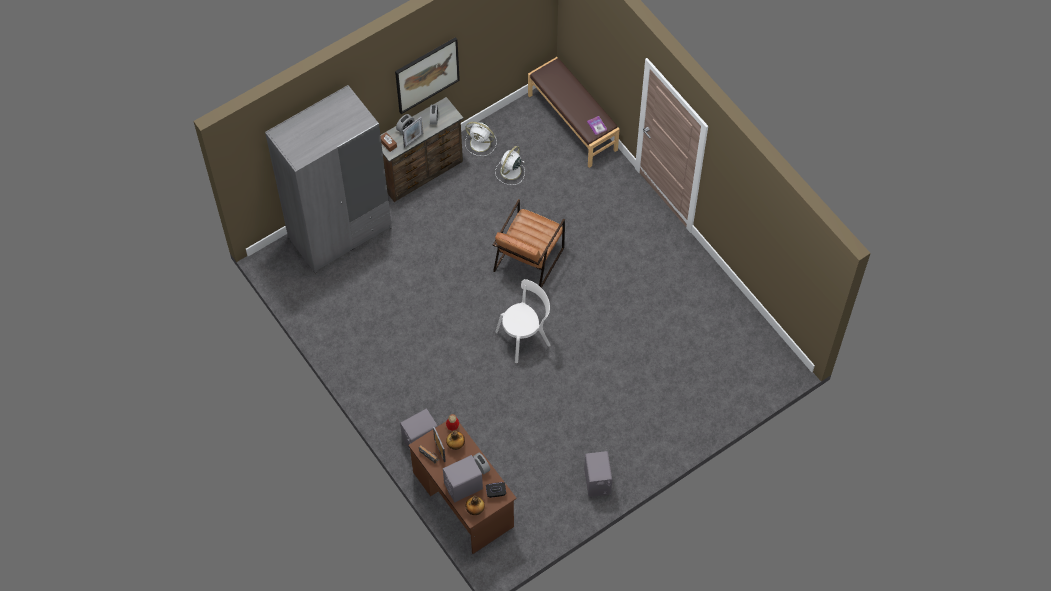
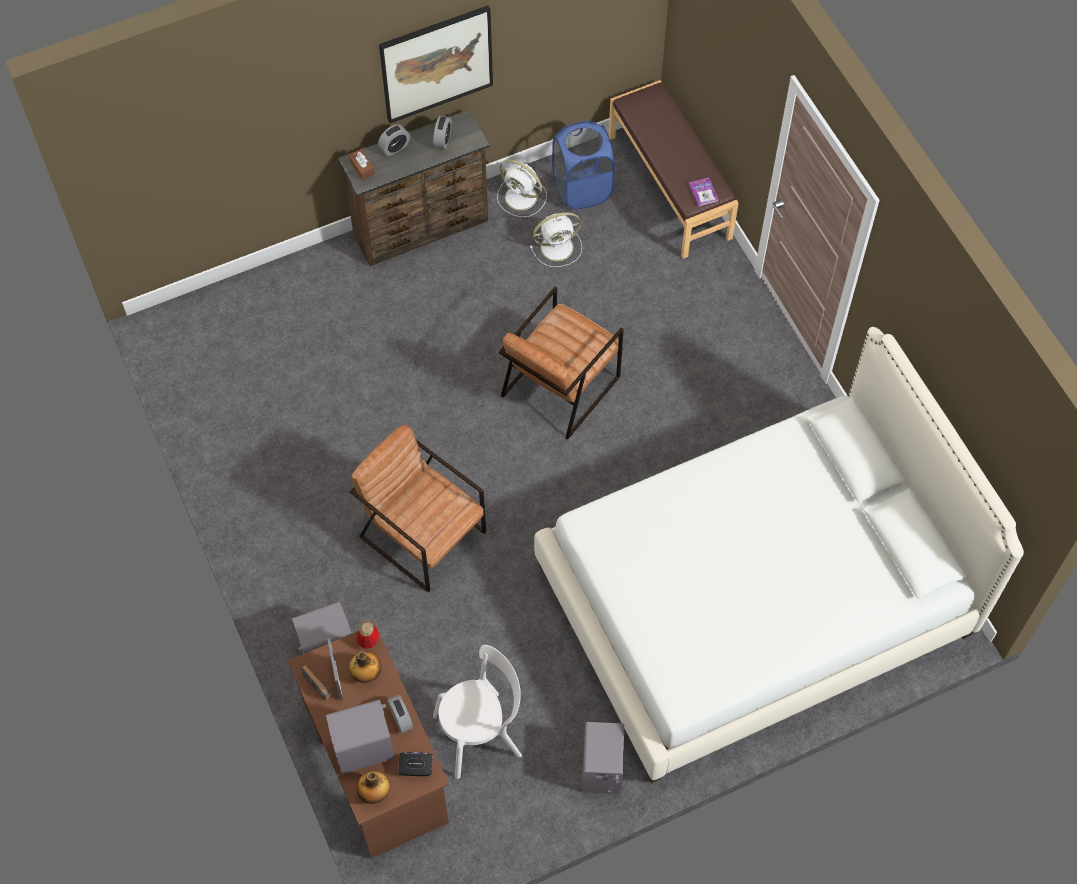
camera: 10 degrees right, 0 degrees up
(340, 233) = (276, 301): grey wardrobe -> none
(413, 140) = (403, 168): picture frame -> none
(463, 362) = (423, 533): none -> brown armchair
(510, 171) = (558, 247): white fan -> white fan turned 150 degrees counterclockwise
(518, 132) = (582, 189): none -> blue laundry basket
(525, 337) = (530, 509): white chair -> white chair (481, 733)
(670, 369) = (755, 599): none -> white bed

